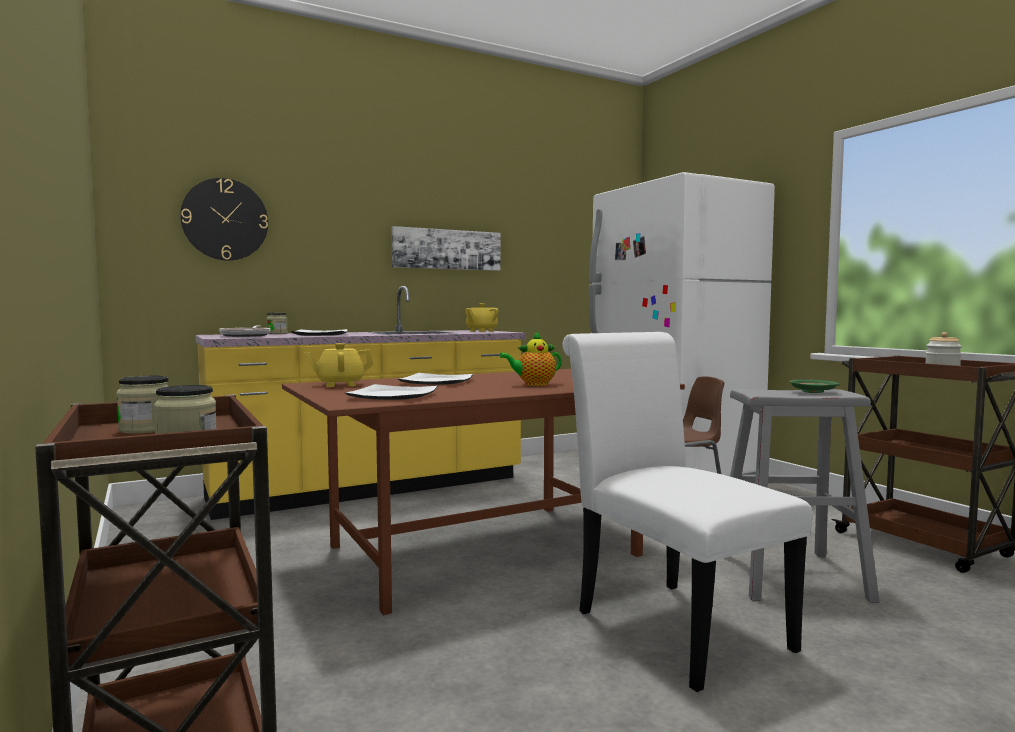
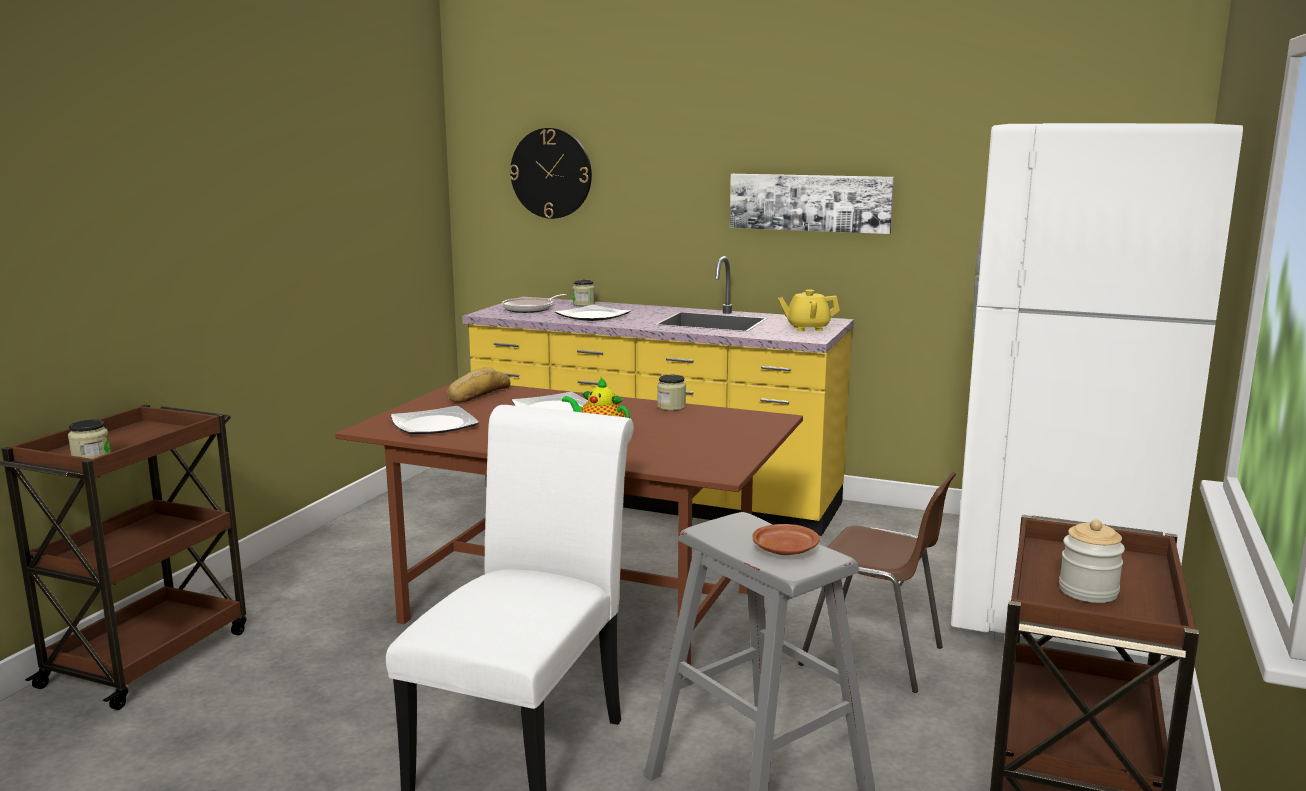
camera: 50 degrees right, 10 degrees up
(146, 429) = (139, 435): jar -> jar (671, 407)
(340, 385) = (477, 394): yellow teapot -> bread
(812, 392) = (785, 550): green plate -> brown plate

